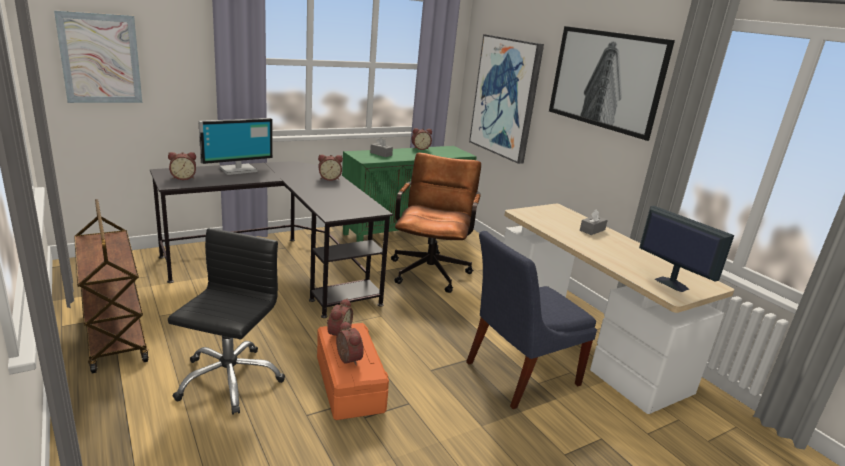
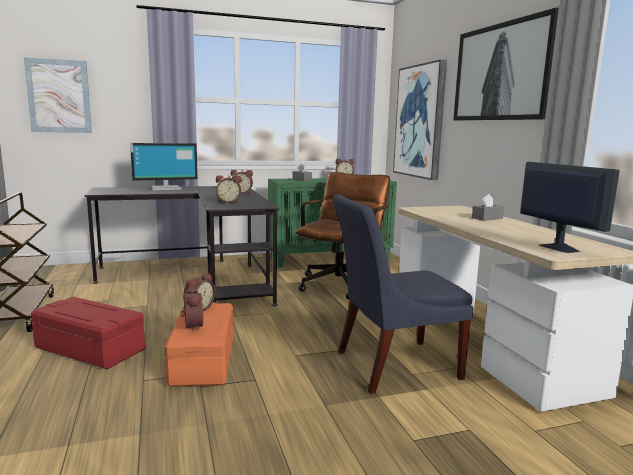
camera: 15 degrees right, 10 degrees down
(183, 178) = (113, 190): alarm clock -> alarm clock (229, 201)
(229, 379) = (91, 348): black office chair -> red storage box

